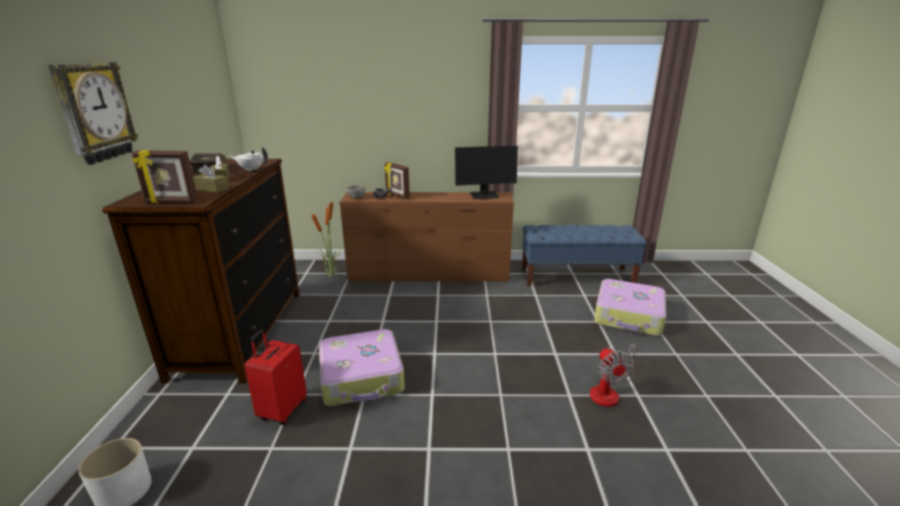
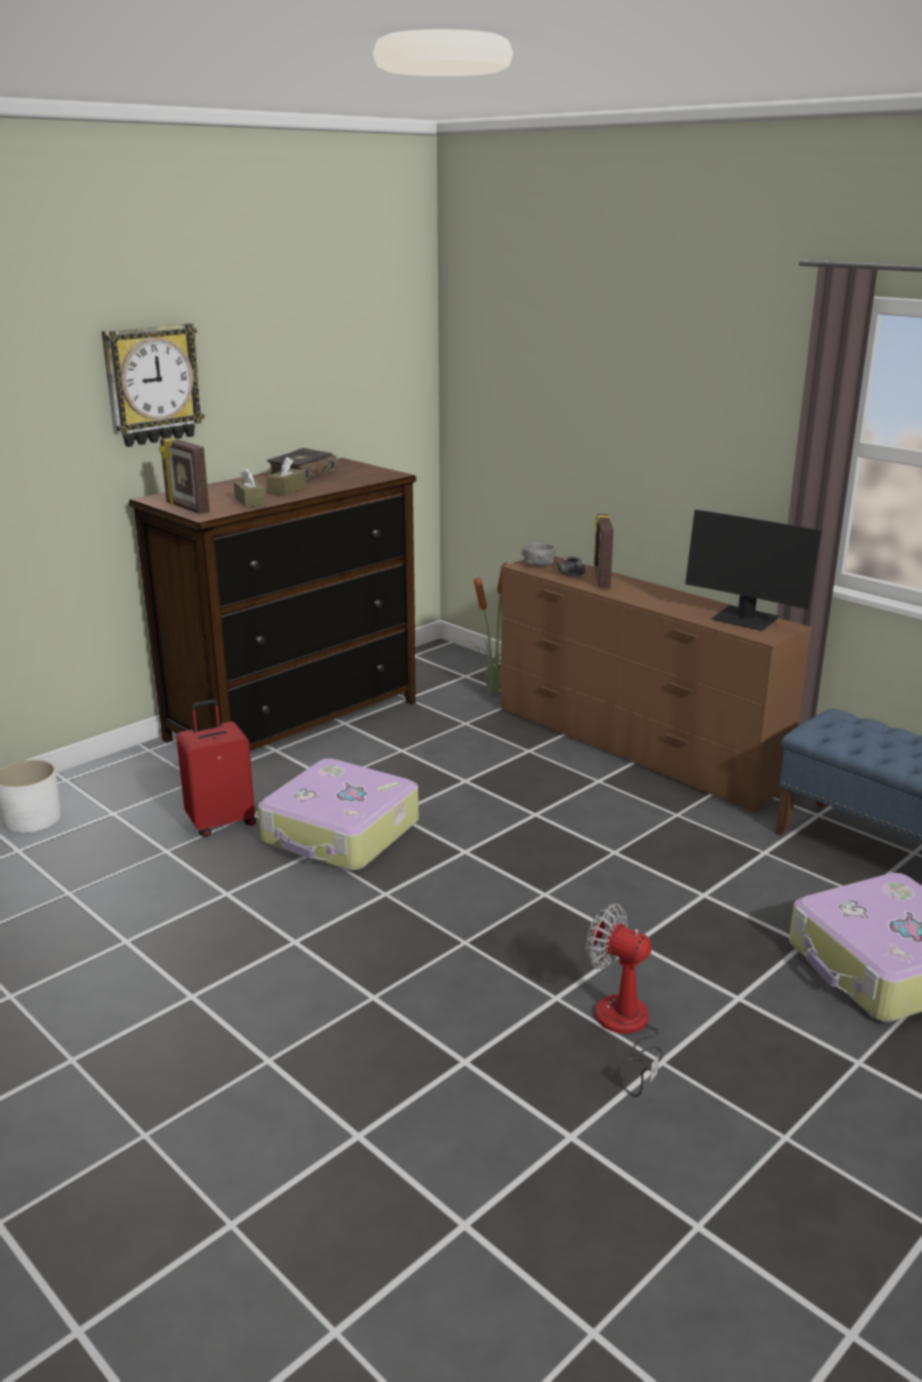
camera: 45 degrees right, 0 degrees up
(251, 169) = (344, 484): white teapot -> none
(609, 391) = (625, 1030): fan -> fan turned 90 degrees clockwise

